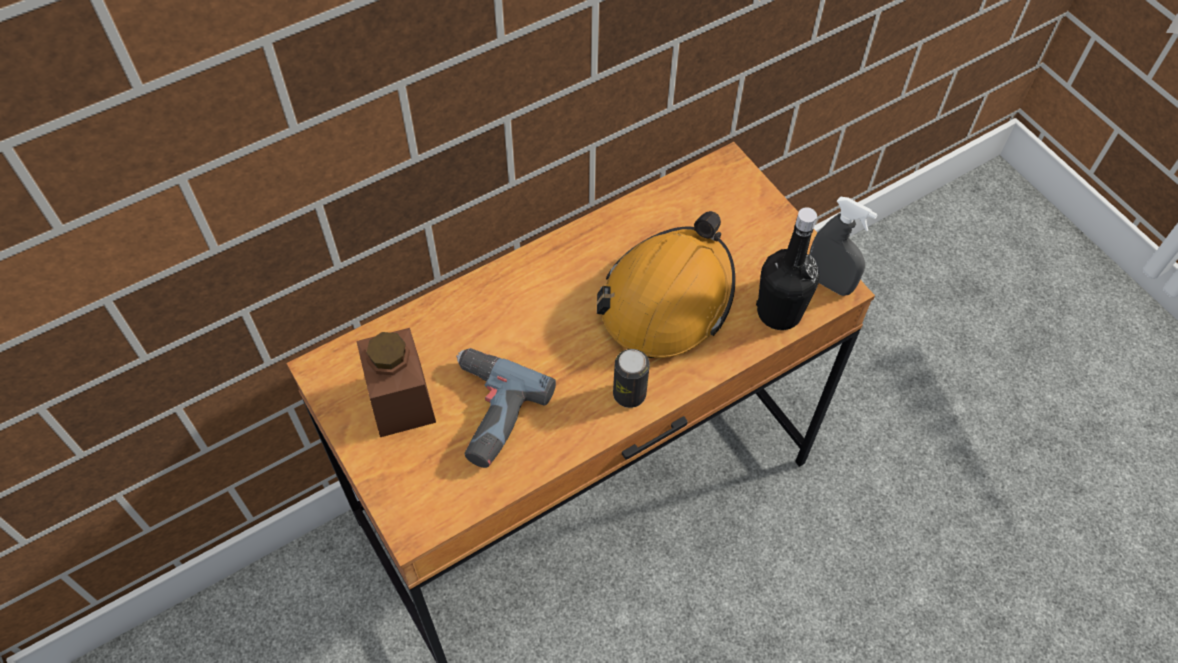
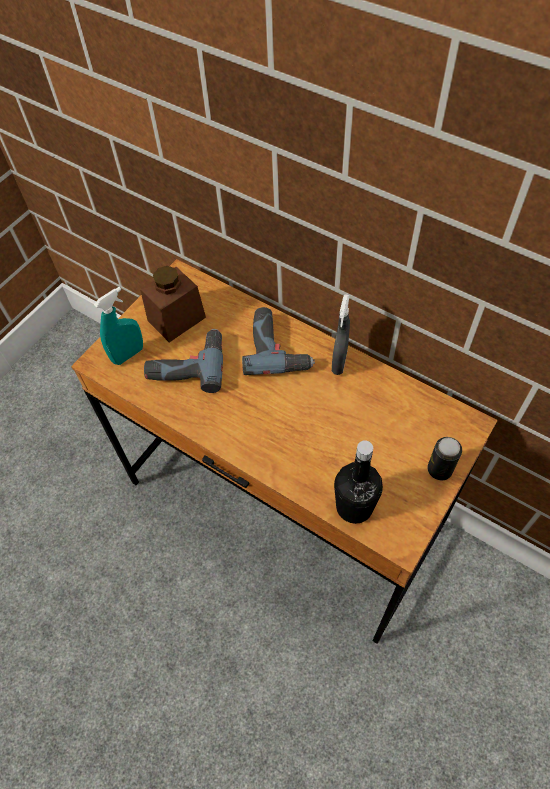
camera: 70 degrees right, 0 degrees up
(426, 481) = (128, 354): none -> turquoise spray bottle
(520, 300) = (278, 347): none -> power drill
(629, 394) = (236, 436): can -> can (439, 469)
(667, 299) = (325, 430): orange hard hat -> none
(829, 283) = (402, 533): grey spray bottle -> grey spray bottle (339, 362)

